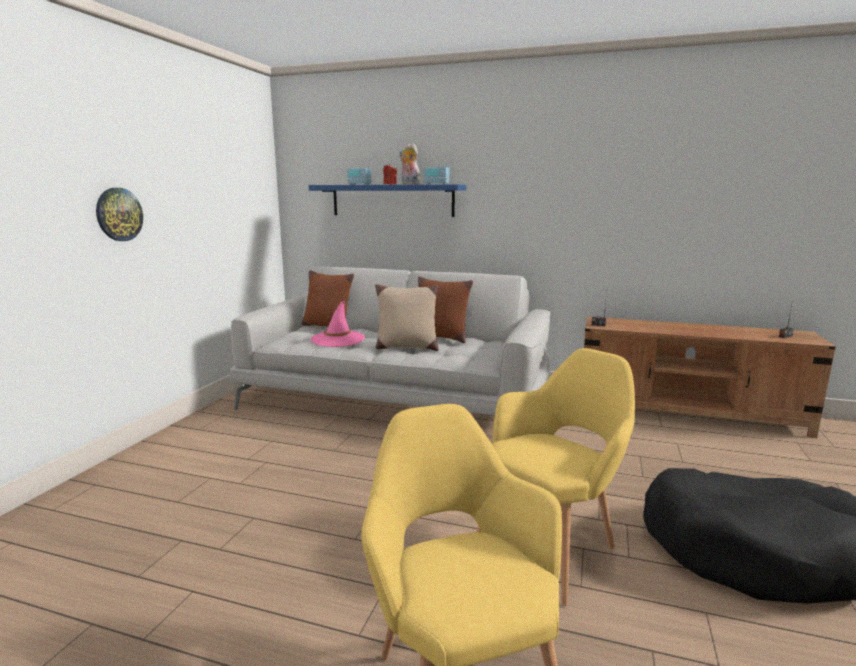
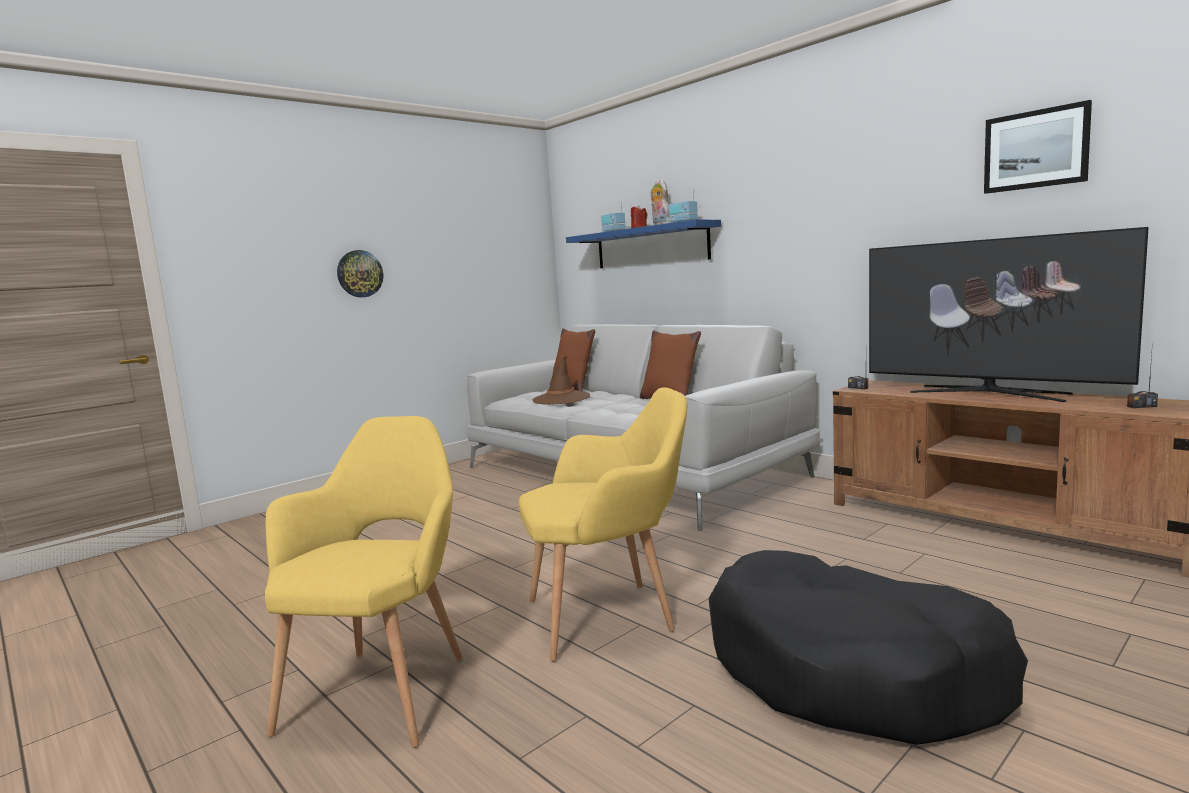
camera: 30 degrees right, 5 degrees down
(338, 339) = (561, 399): pink hat -> brown hat
(406, 347) = (616, 408): beige pillow -> none
(685, 327) = (987, 393): none -> television
(720, 164) = (1035, 149): none -> picture

